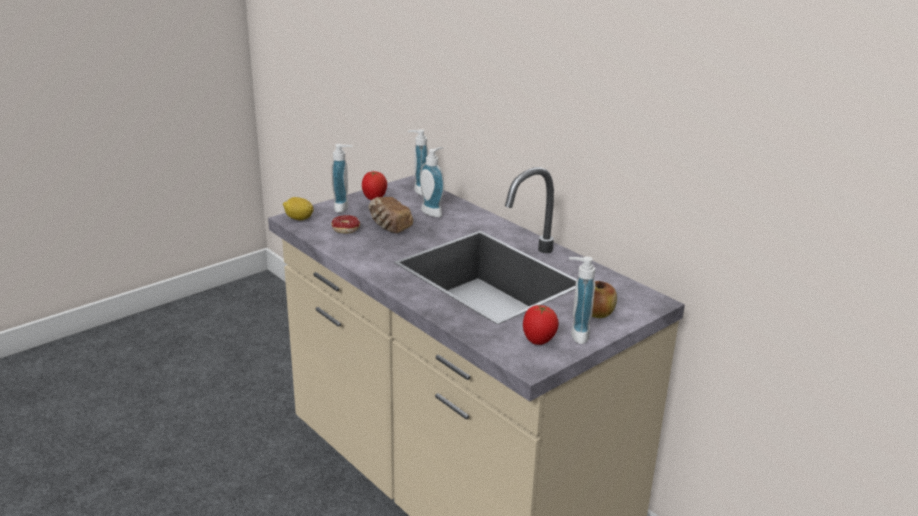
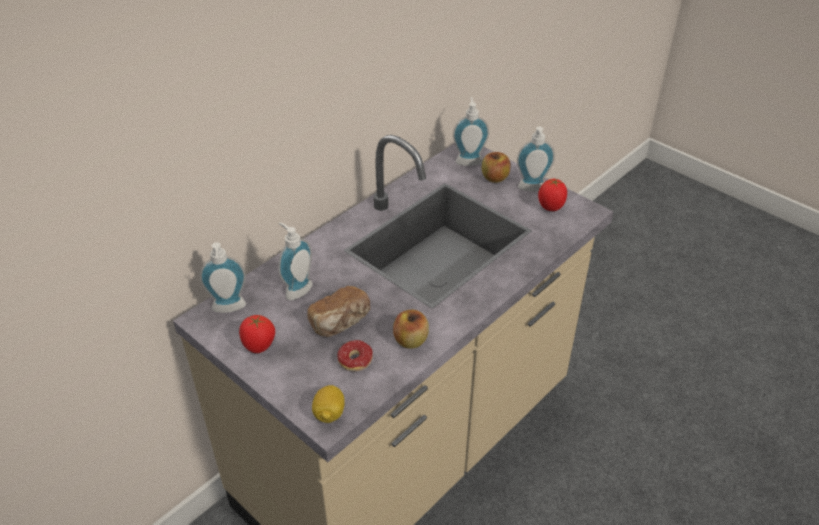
camera: 95 degrees left, 15 degrees up
(344, 207) = (288, 373): soap dispenser -> soap dispenser (468, 160)
(358, 250) = (410, 340): none -> apple

